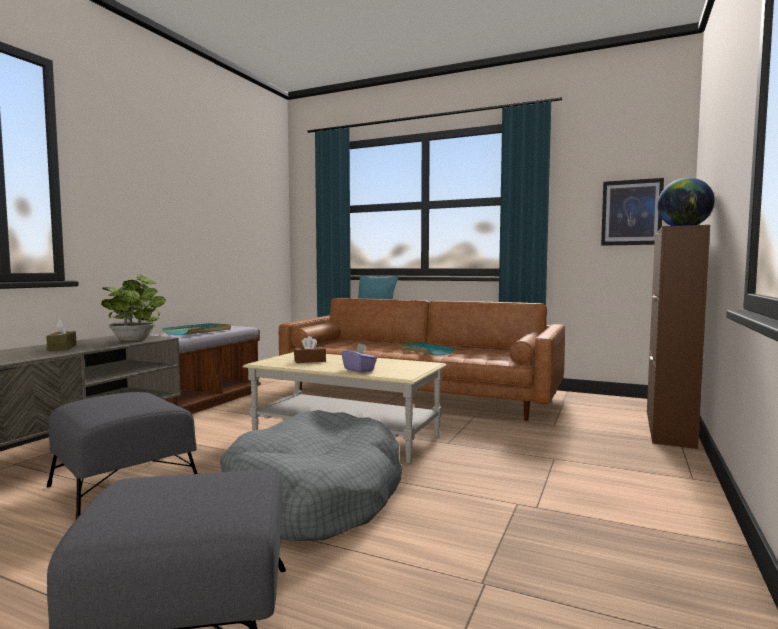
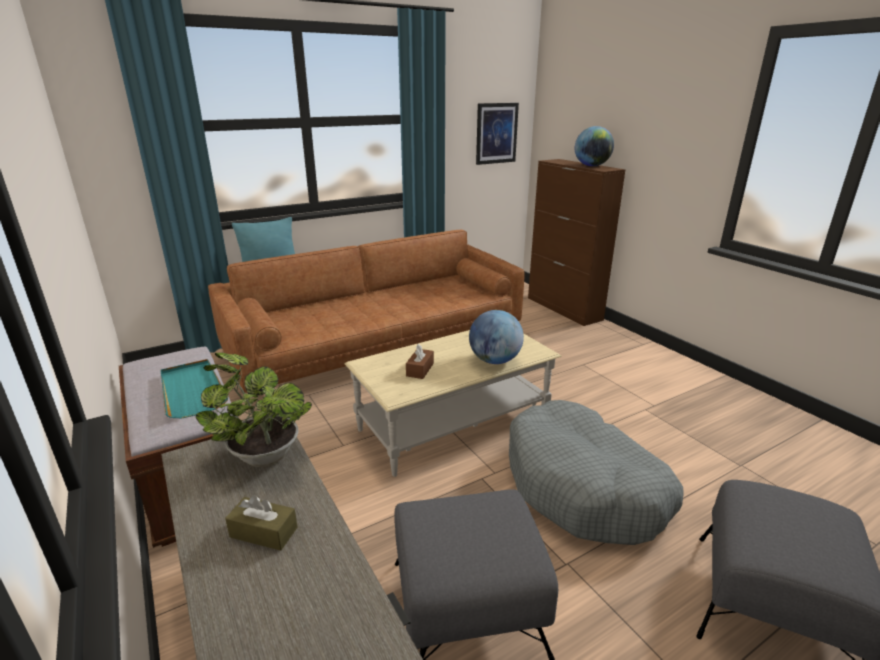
camera: 55 degrees left, 20 degrees up
(359, 370) = (494, 360): purple tissue box -> globe
(425, 350) = (400, 304): turquoise tray -> none

